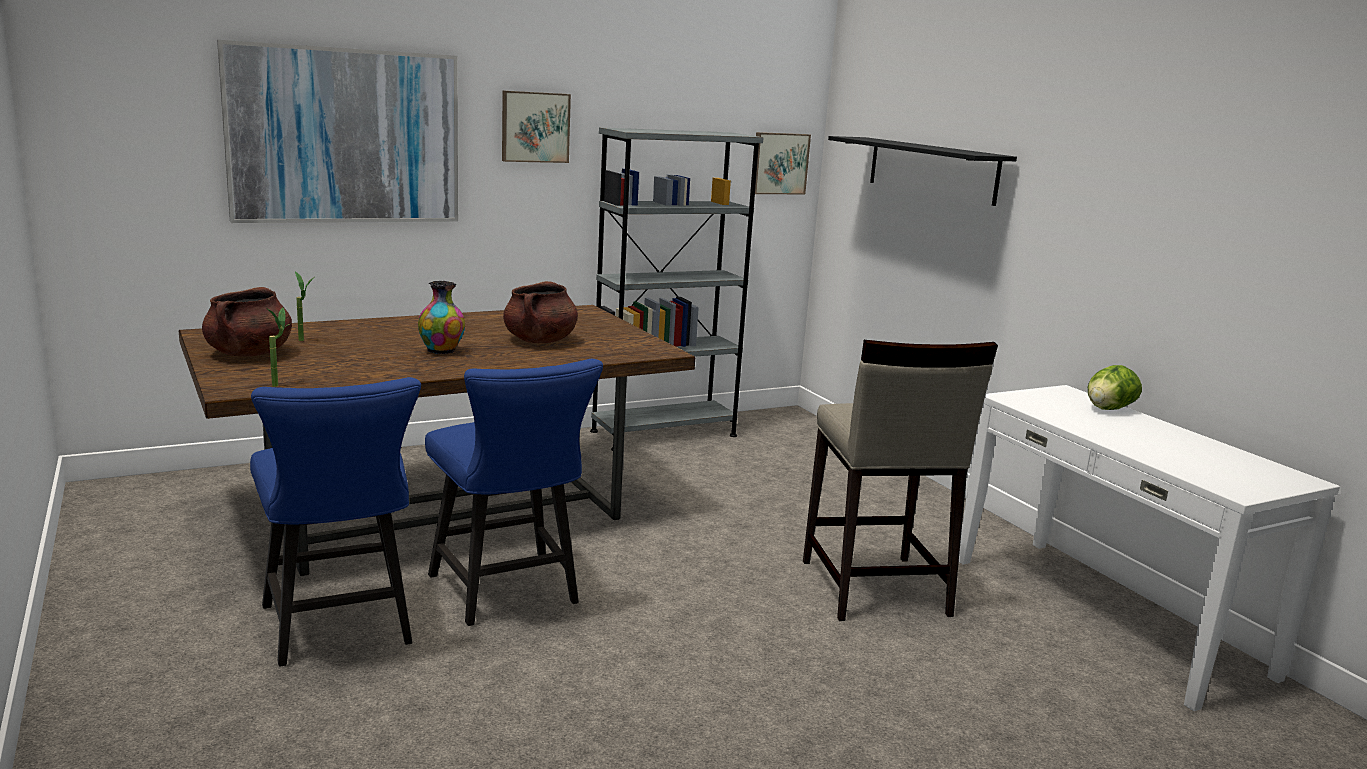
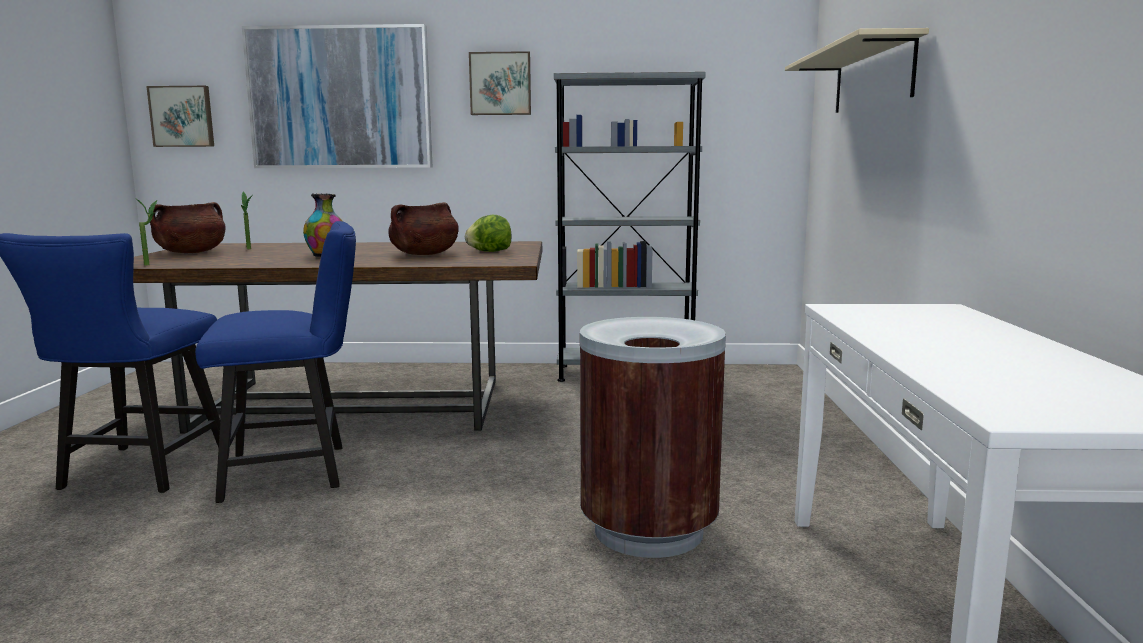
camera: 30 degrees right, 5 degrees down
(509, 593) = (296, 470): blue chair -> blue chair turned 105 degrees counterclockwise
(779, 163) = (759, 109): picture -> picture (182, 116)
(874, 588) = (648, 530): beige stool -> brown trash can
(931, 169) = (872, 78): black shelf -> beige shelf
(1108, 409) = (974, 324): lettuce -> lettuce (489, 251)

